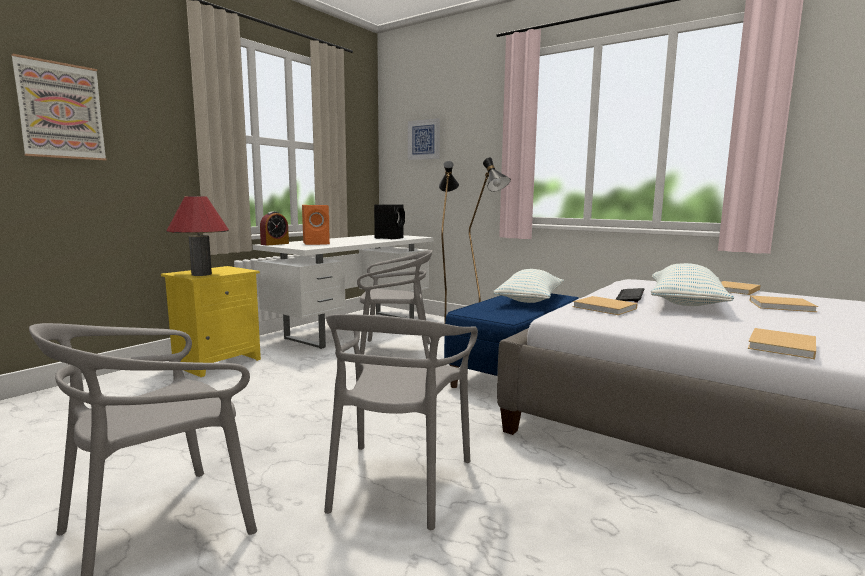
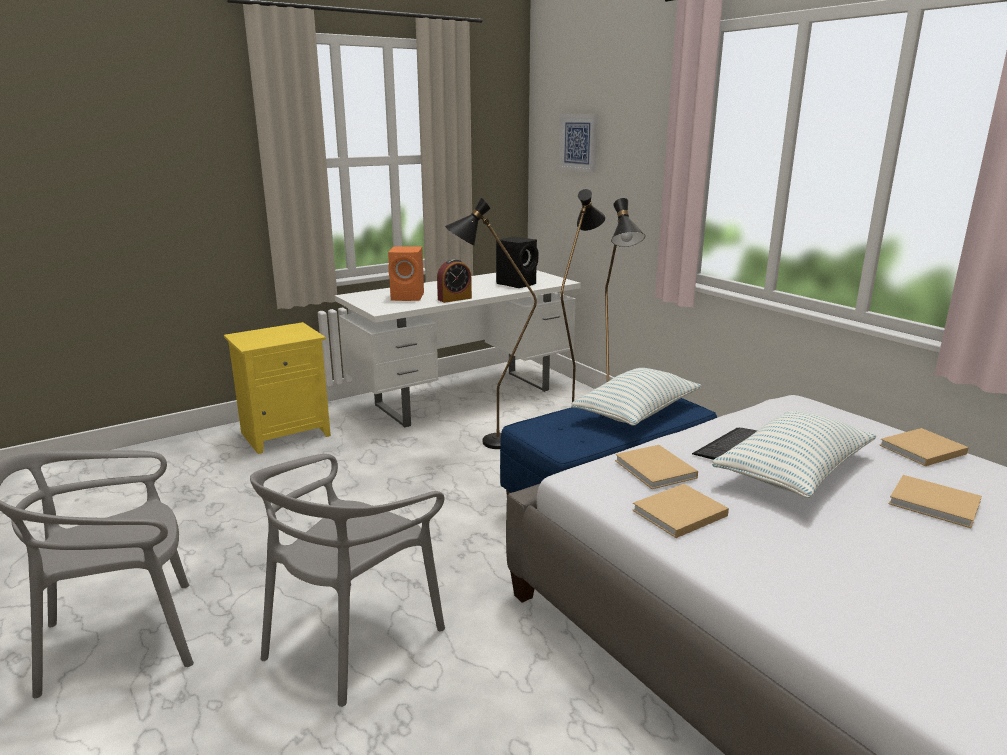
camera: 20 degrees right, 10 degrees up
(61, 111) = (113, 162): picture -> none
(201, 274) = (259, 340): red table lamp -> none
(275, 244) = (359, 295): alarm clock -> alarm clock (454, 299)
(395, 351) = (486, 443): grey chair -> black floor lamp
(781, 346) = (785, 597): beige book -> beige book (677, 514)

